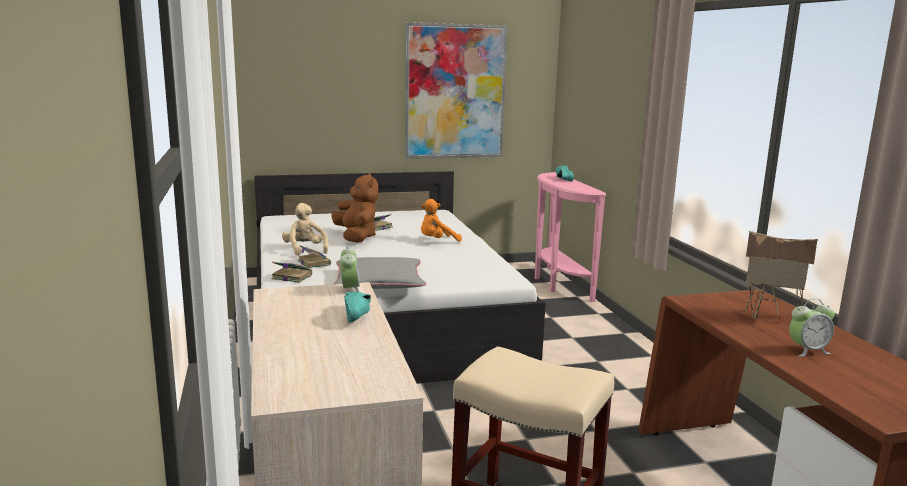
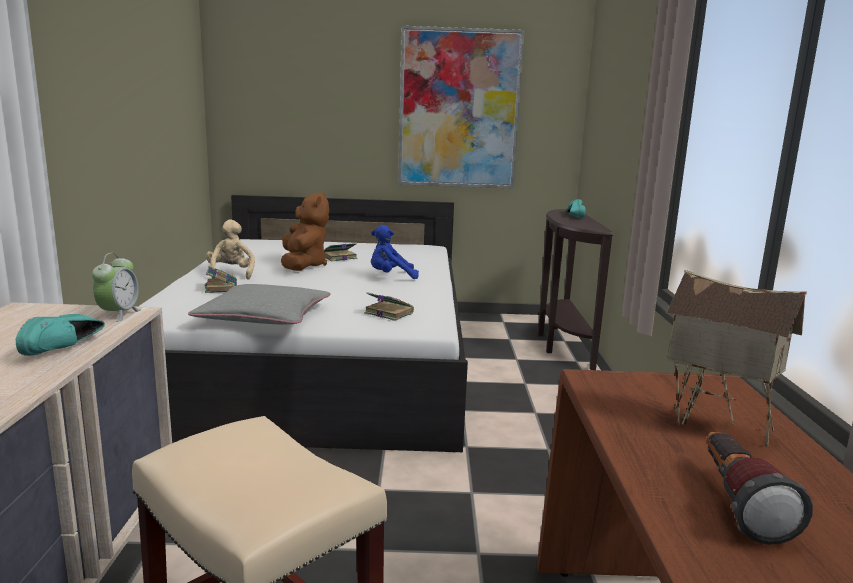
camera: 15 degrees right, 0 degrees up
(291, 277) = (174, 300): book -> book (388, 313)
(437, 241) = (391, 277): orange plush toy -> blue plush toy
(558, 284) = (562, 344): pink console table -> brown console table
(807, 350) = (737, 503): alarm clock -> flashlight

